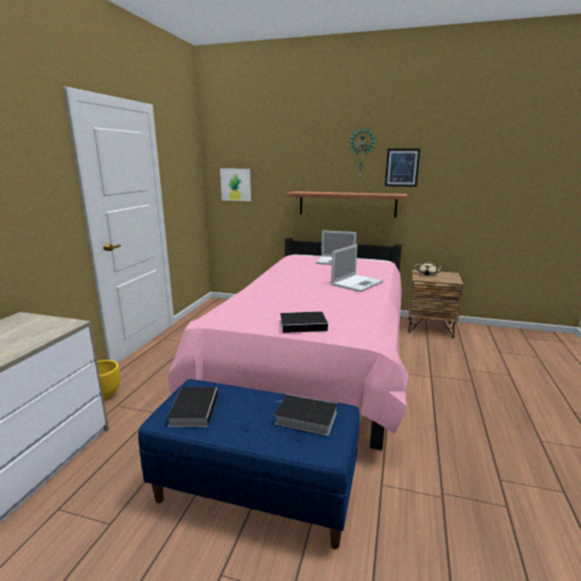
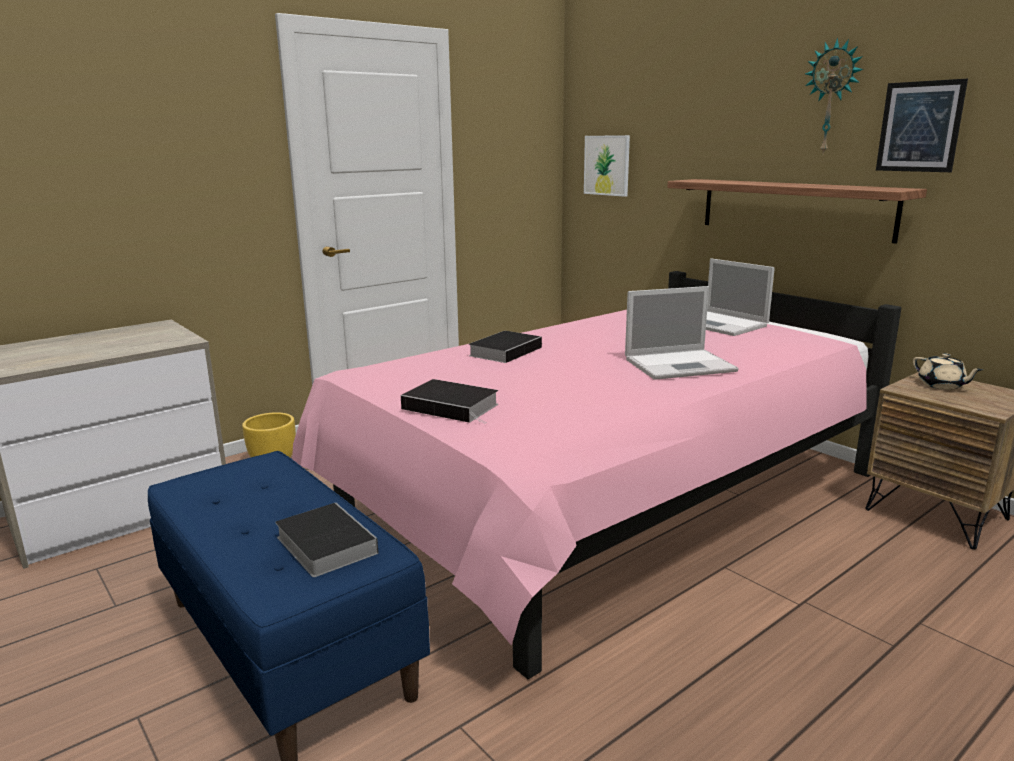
camera: 35 degrees right, 0 degrees up
(194, 408) = (226, 486): book -> book (506, 351)

